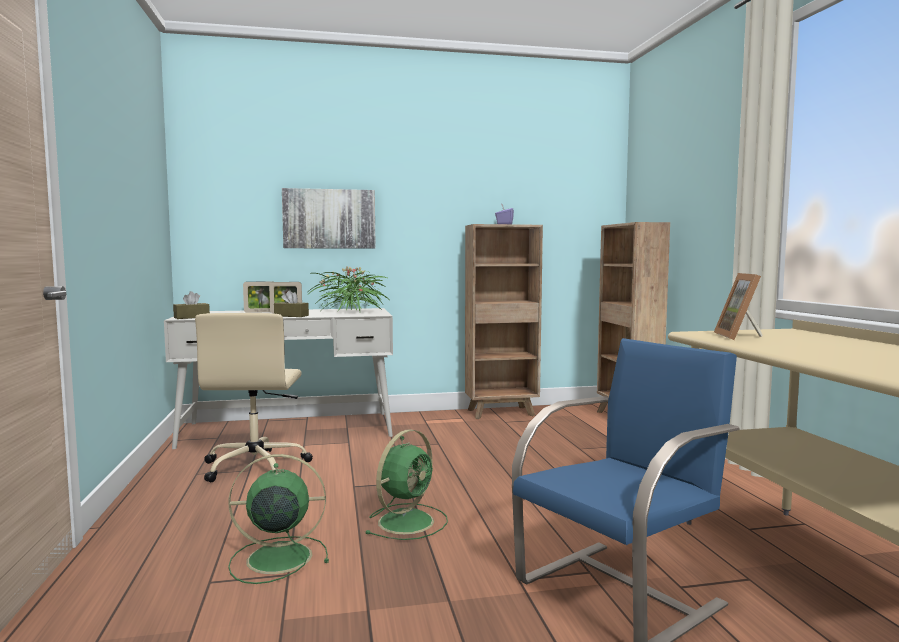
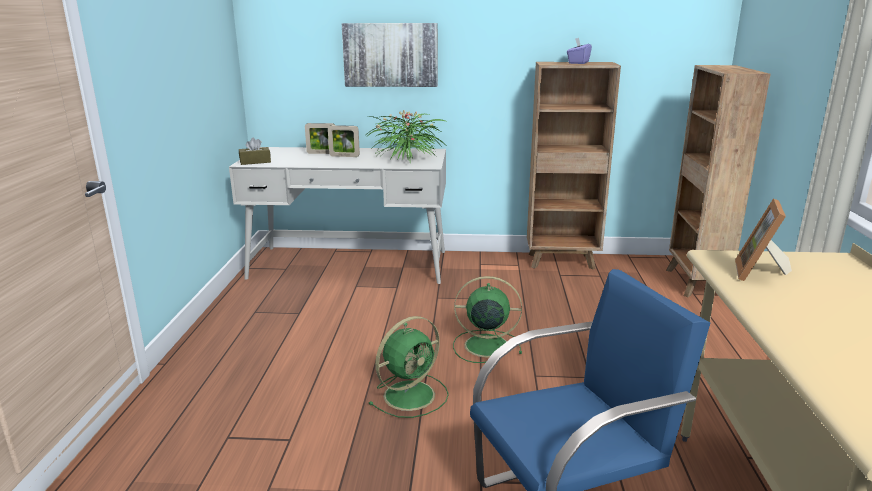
camera: 15 degrees right, 15 degrees up
(256, 466) = (306, 308): beige office chair -> none
(276, 558) = (286, 420): green fan -> green fan (484, 346)
(291, 316) = (345, 164): brown tissue box -> none

